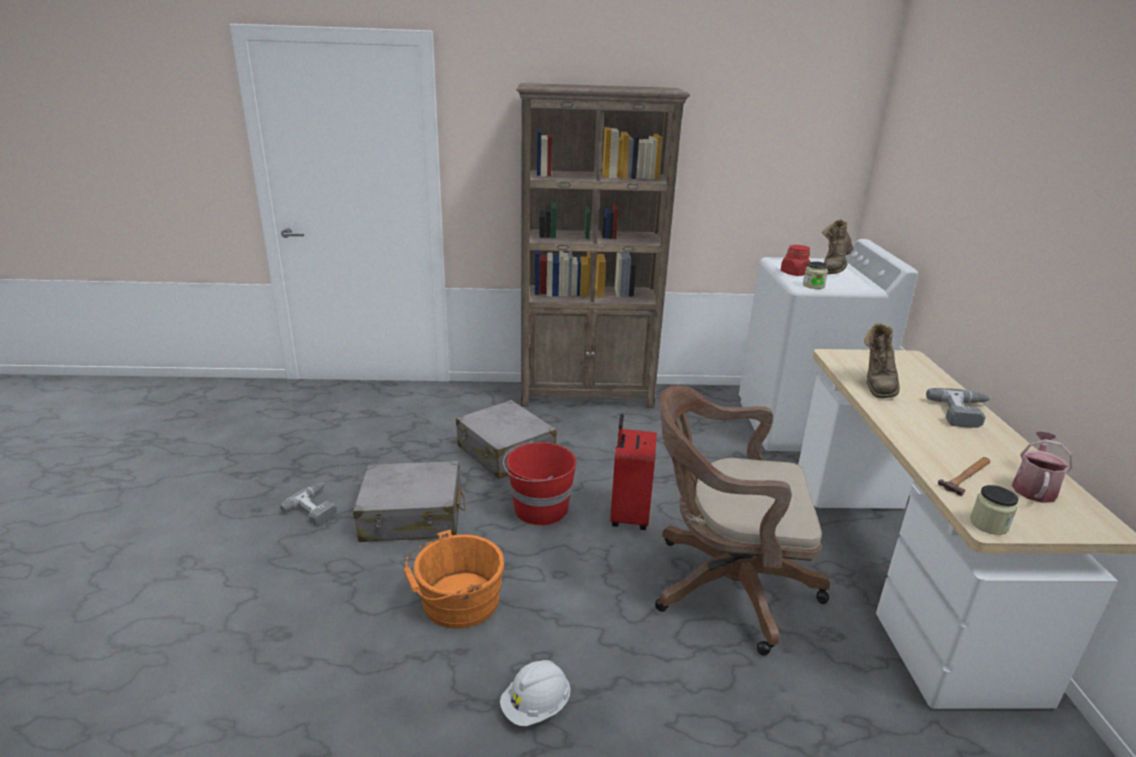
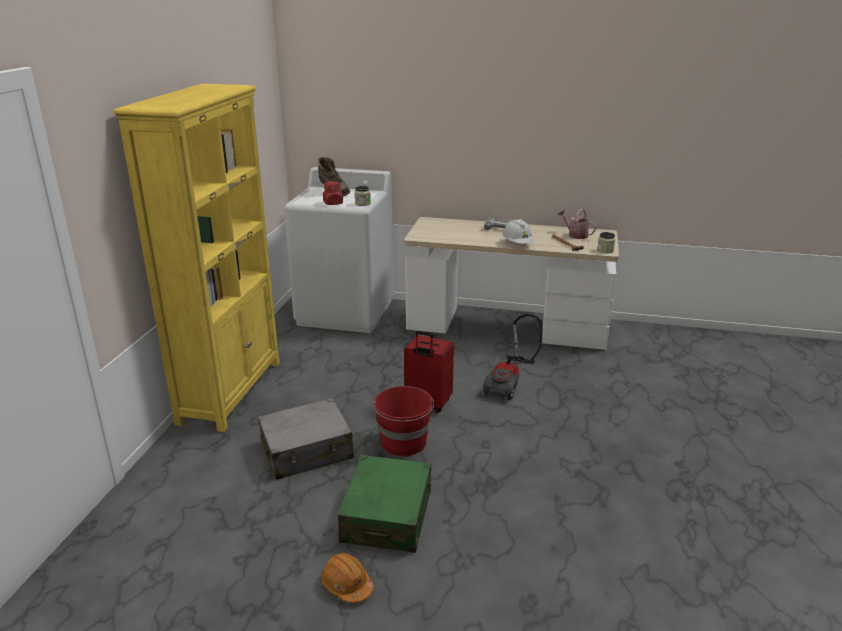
camera: 75 degrees left, 0 degrees up
(317, 508) = (347, 585): power drill -> orange hard hat
(412, 516) = (387, 516): grey suitcase -> green suitcase
(456, 602) = (506, 497): orange bucket -> none
(536, 707) = (605, 470): white hard hat -> white hard hat (517, 243)
(587, 395) = (231, 391): brown bookcase -> yellow bookcase
(723, 585) = (510, 383): brown office chair -> vacuum cleaner
(877, 385) = (463, 236): brown boot -> none

